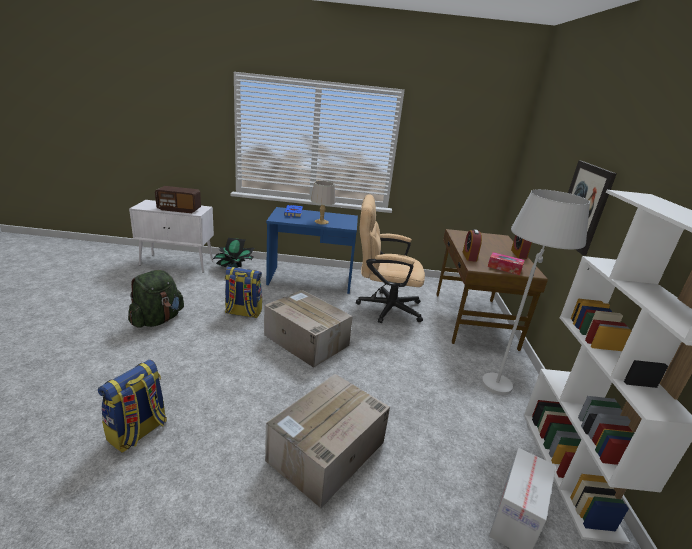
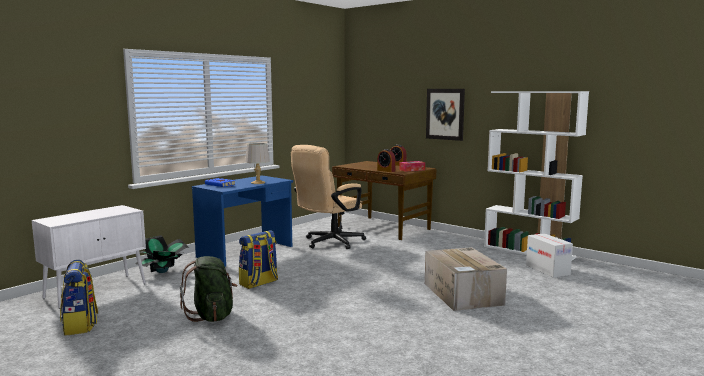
camera: 50 degrees left, 15 degrees down
(138, 432) = (378, 343): backpack -> backpack (80, 325)
(179, 209) = (104, 213): radio -> none
(305, 340) = (335, 273): cardboard box -> none
(501, 377) = (448, 240): white floor lamp -> none

